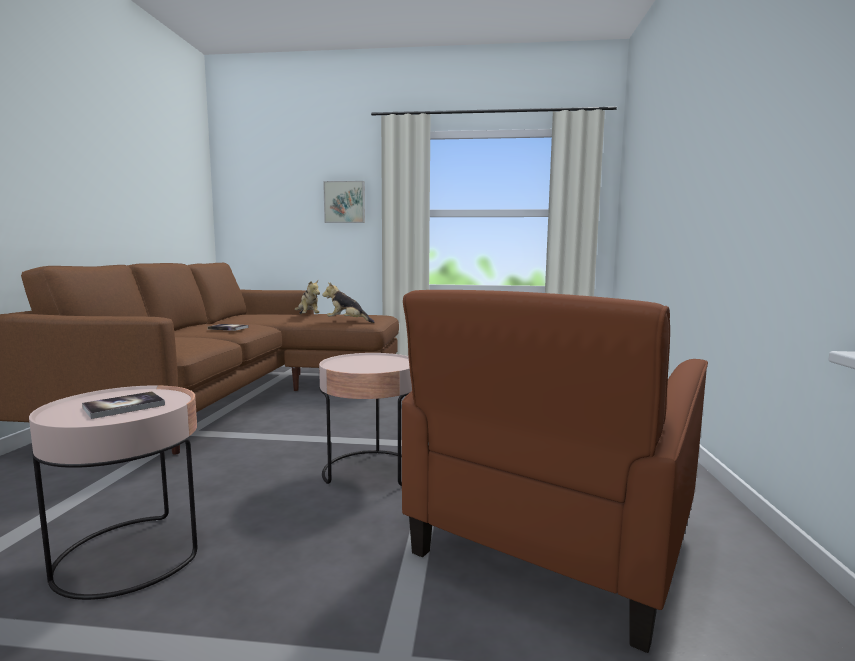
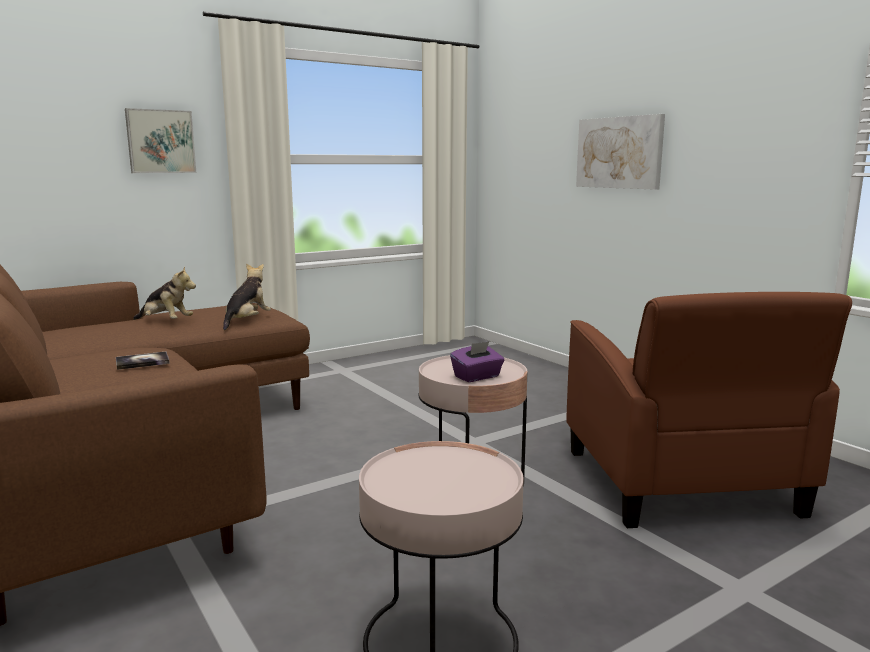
camera: 40 degrees left, 5 degrees up
(124, 406) = (449, 475): book -> none
(347, 321) = (247, 321): plush toy -> plush toy turned 135 degrees clockwise
(356, 367) = (477, 377): none -> purple tissue box
(689, 182) = (619, 152): none -> picture

